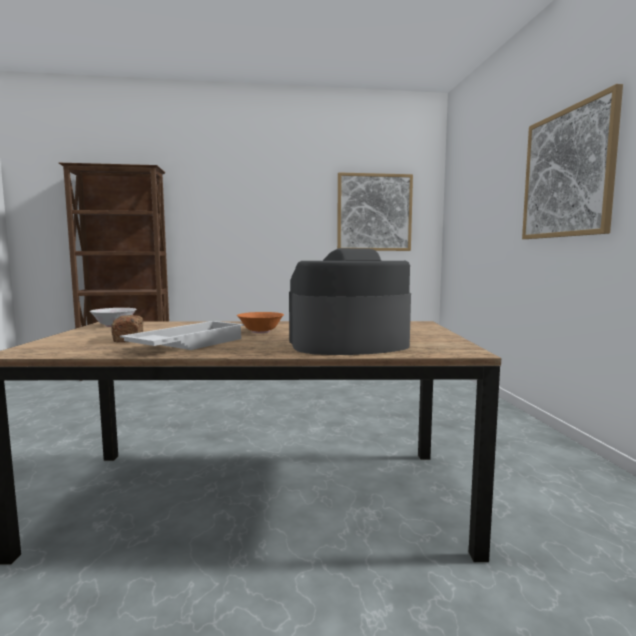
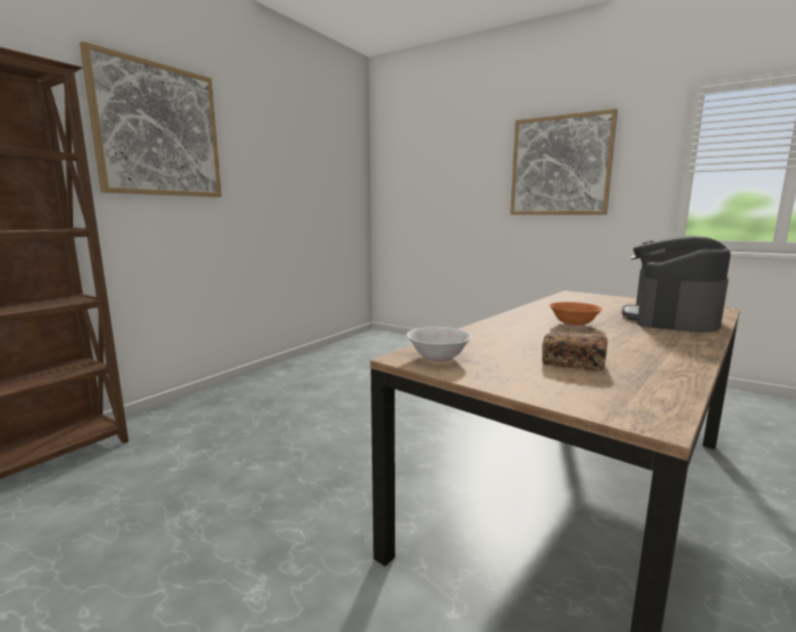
camera: 50 degrees left, 5 degrees up
(187, 344) = (639, 351): white tray -> none
(374, 212) = (323, 178): picture -> picture (159, 131)

